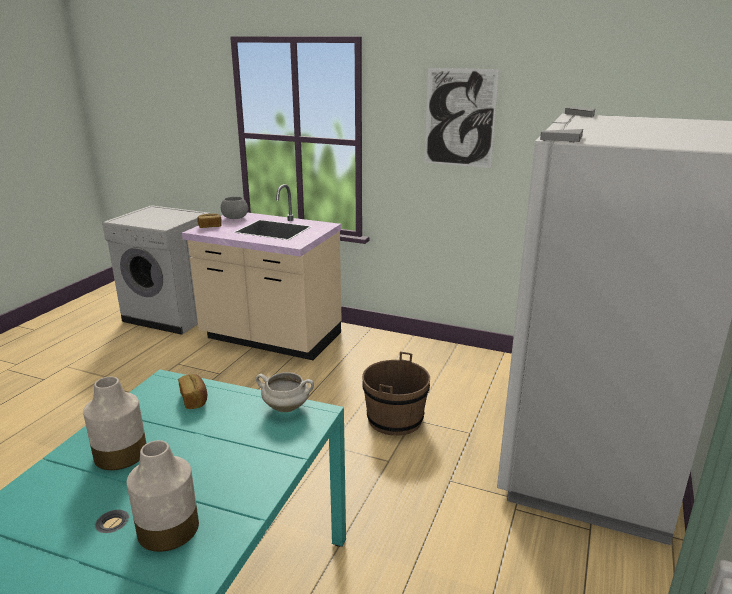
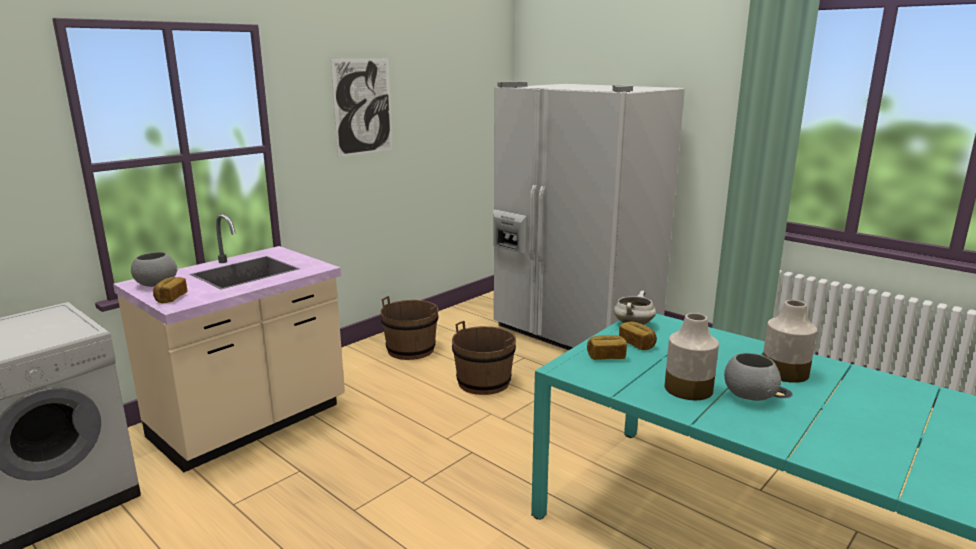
camera: 70 degrees left, 5 degrees down
(102, 495) = (749, 395): none -> grey bowl
(231, 414) = (637, 344): none -> bread
(430, 365) = (411, 350): none -> brown bucket

